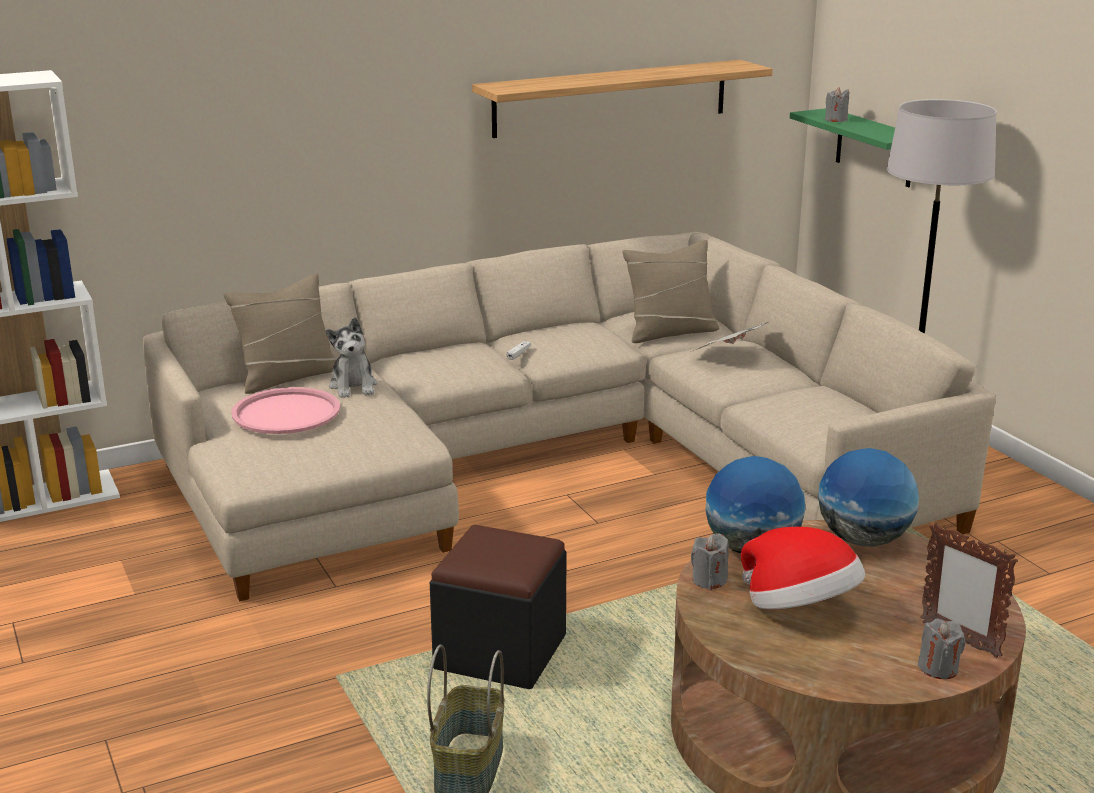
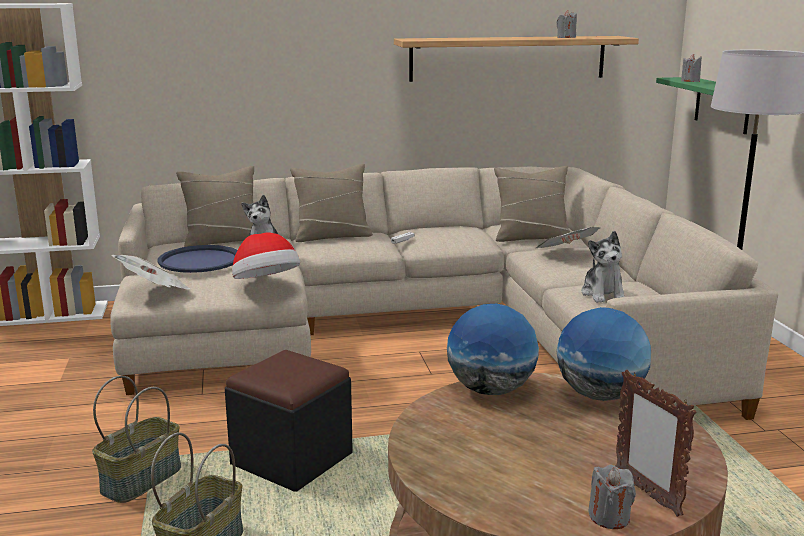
camera: 15 degrees right, 5 degrees down
(261, 464) = (154, 290): none -> newspaper
(286, 412) = (200, 260): pink tray -> blue tray
(340, 703) = (141, 479): none -> basket
(424, 355) = (332, 236): none -> beige pillow
(709, 580) = (434, 410): grey candle -> grey candle (566, 37)
(798, 409) = (603, 294): none -> plush toy
(799, 608) = (502, 444): hat -> hat (266, 284)

